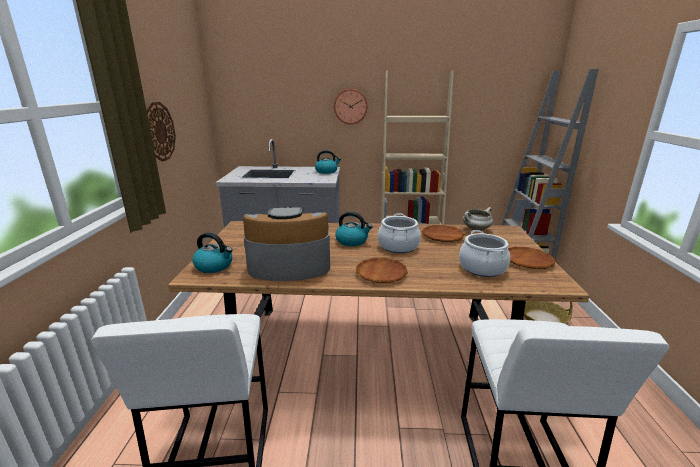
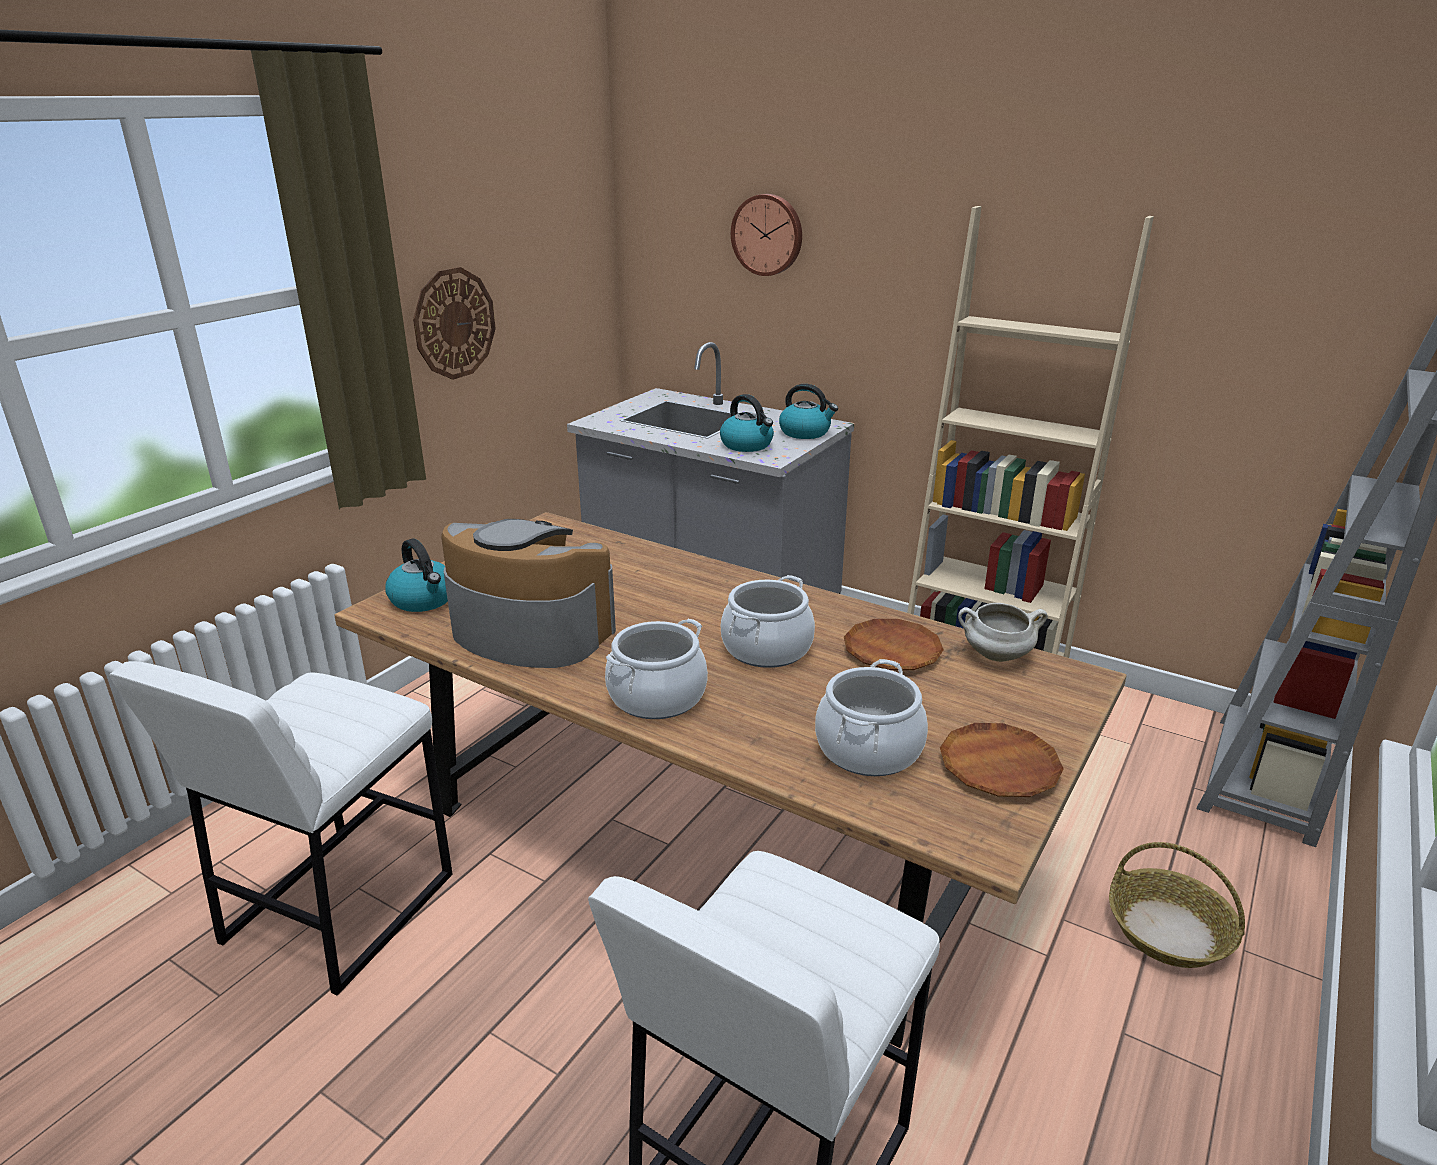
camera: 30 degrees right, 5 degrees up
(350, 106) = (890, 285): wall clock -> wall clock (768, 234)
(352, 241) = (695, 612): kettle -> kettle (747, 445)
(381, 273) = (657, 696): brown plate -> cooking pot

